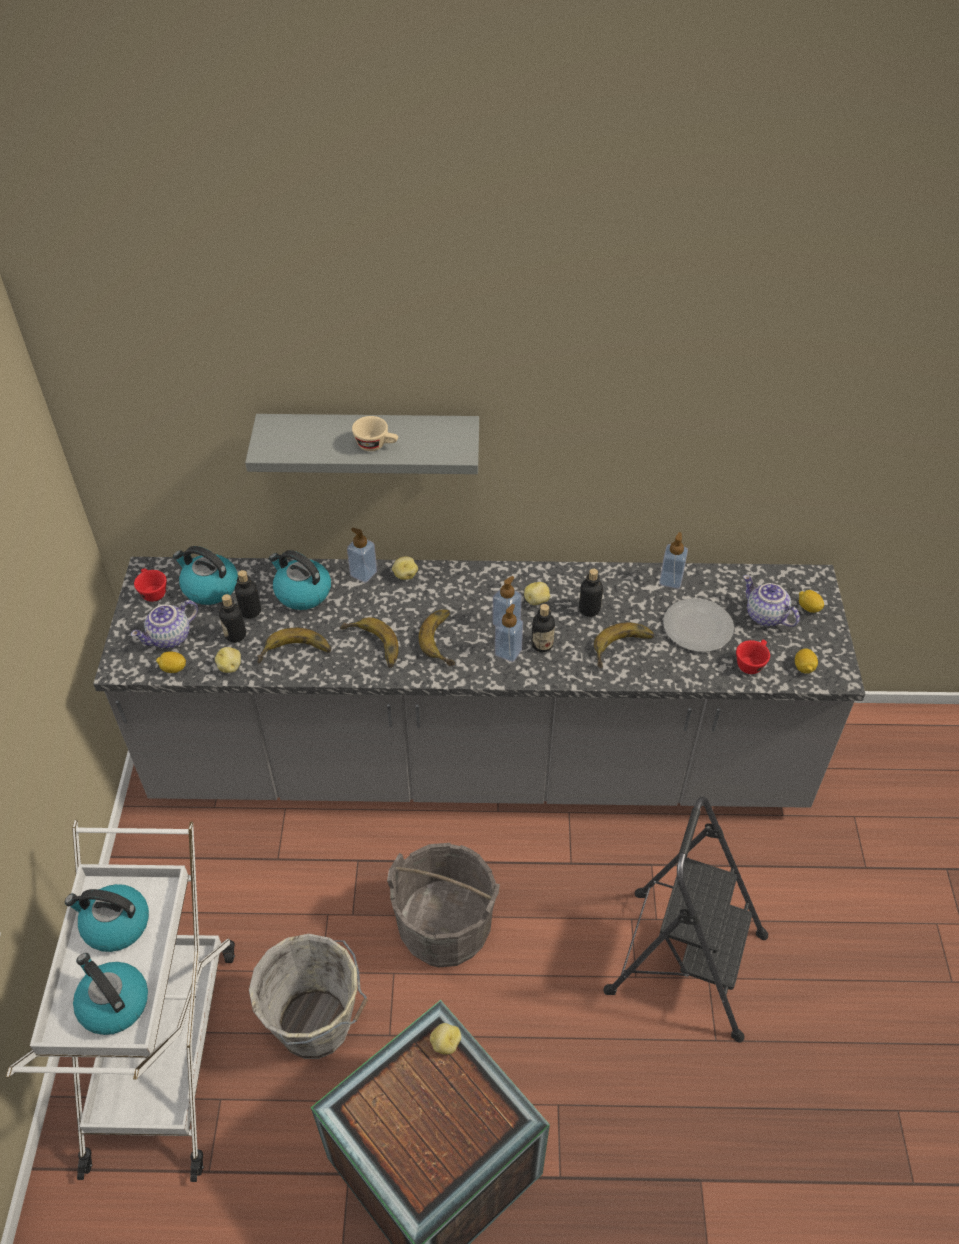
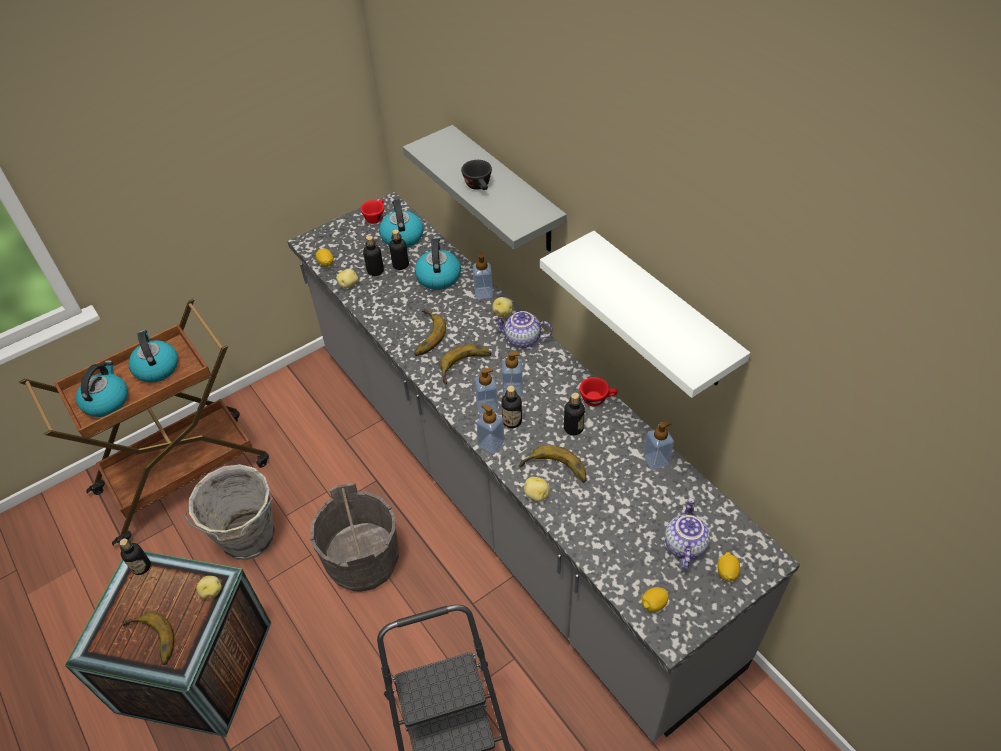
camera: 55 degrees right, 0 degrees up
(165, 1053) = (185, 478): white cart -> brown cart
(170, 638) = (347, 247): teapot -> teapot (522, 340)
(295, 654) = (385, 306): banana -> banana (150, 642)
(351, 1103) = (141, 567): none -> bottle
(376, 445) = (479, 186): beige cup -> black cup
(537, 600) = (551, 394): potato -> potato (536, 495)
(554, 673) = (491, 444): none -> soap dispenser
(633, 439) = (663, 312): none -> white shelf
(696, 627) = (623, 505): plate -> none
(751, 662) = (622, 563): red cup -> red cup (597, 399)

